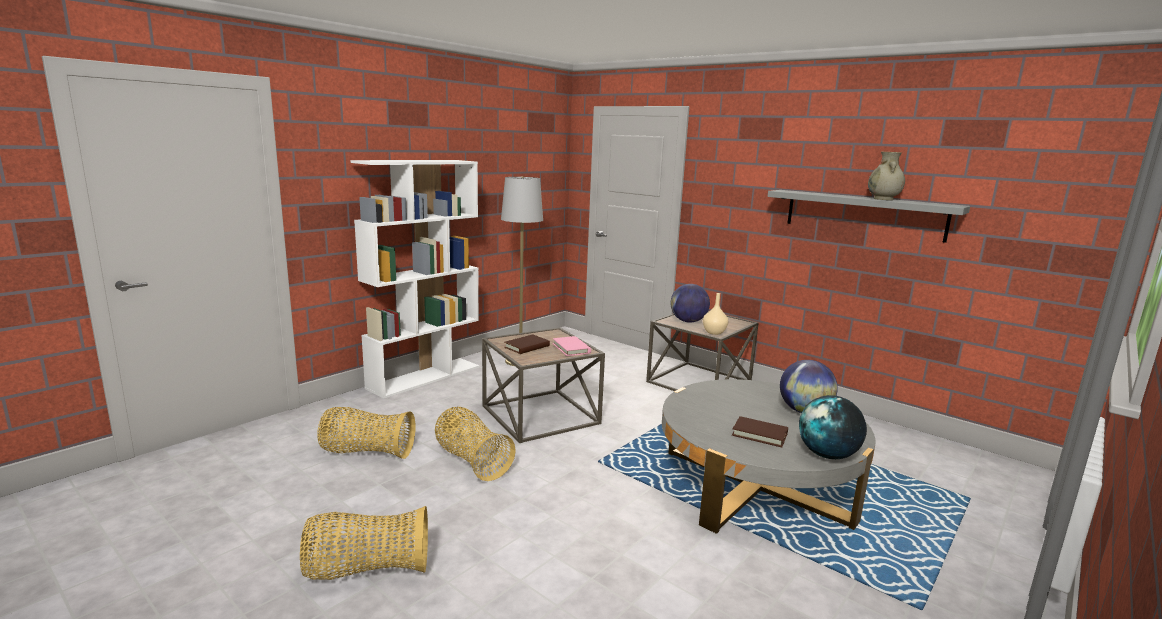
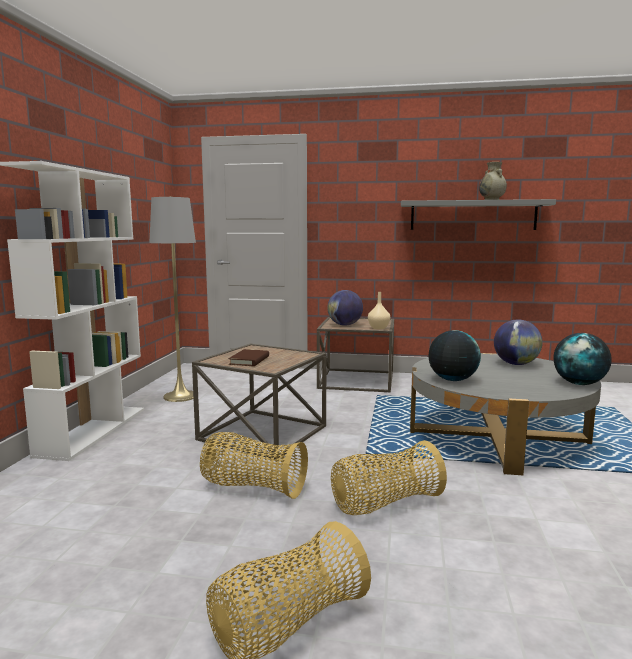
camera: 30 degrees left, 5 degrees down
(367, 452) = (121, 515): basket -> basket (384, 504)
(571, 348) = (292, 354): pink book -> none
(693, 412) = (452, 380): none -> globe
(759, 434) = (520, 382): brown book -> none

